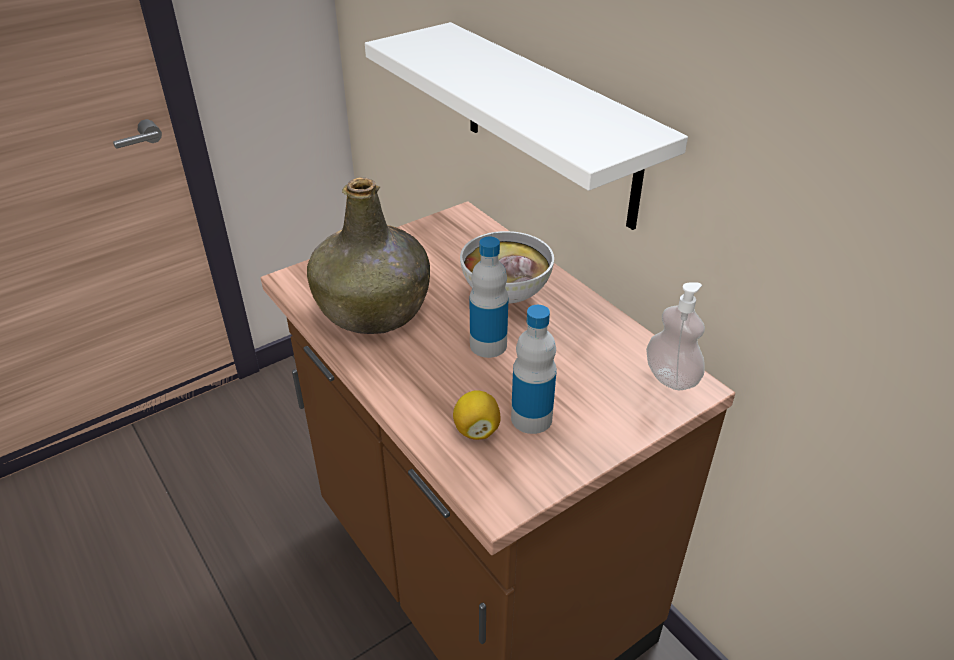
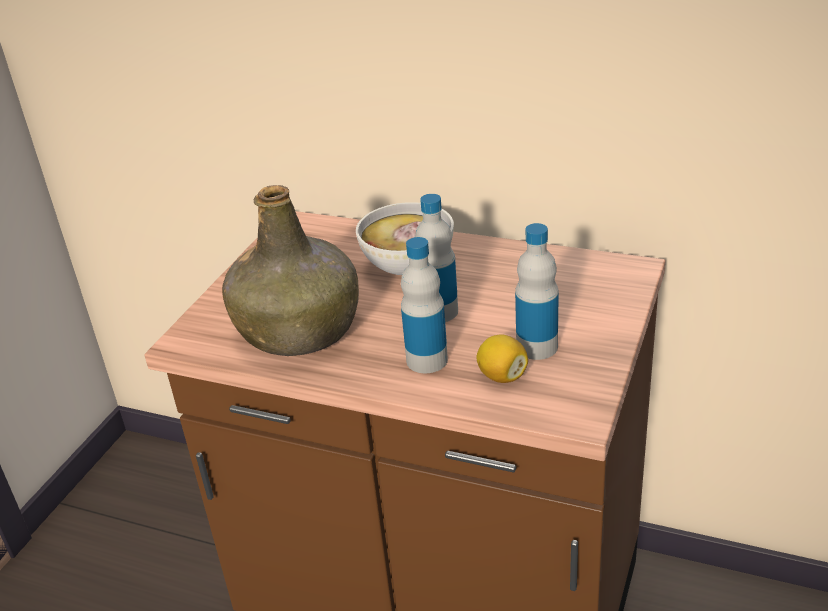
camera: 30 degrees left, 5 degrees down
(435, 383) = (427, 360): none -> bottle
(549, 124) = (379, 90): white shelf -> none
(671, 378) = (610, 269): soap dispenser -> none

